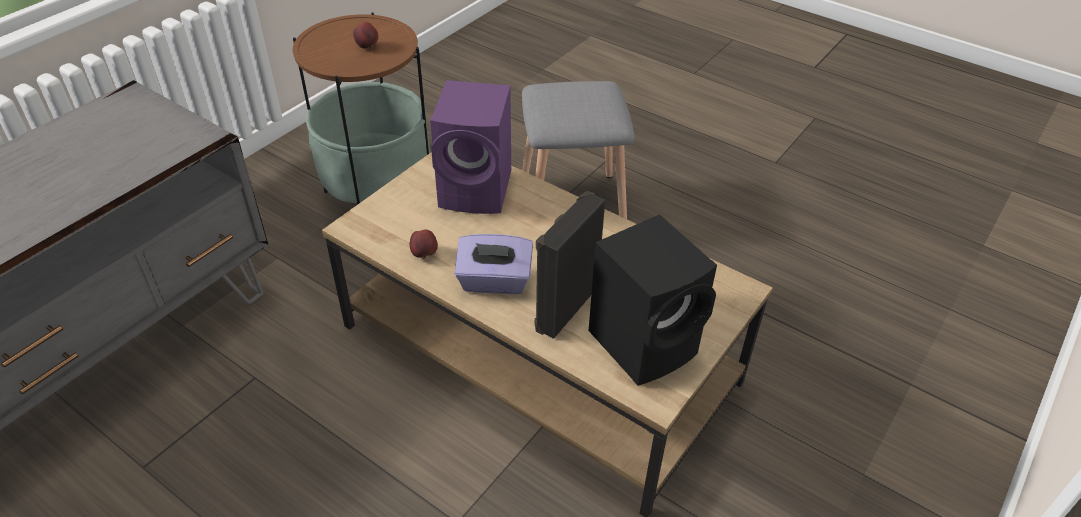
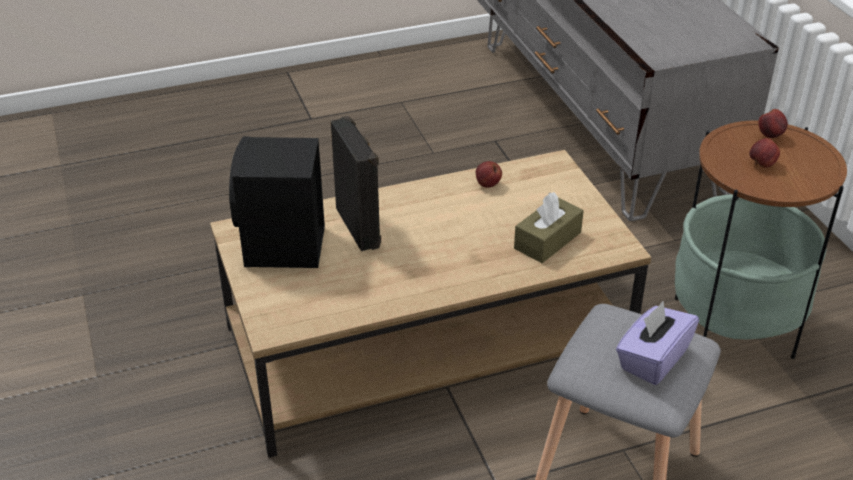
camera: 125 degrees right, 5 degrees down
(319, 50) = (771, 135): none -> apple
(478, 190) = (547, 240): purple speaker -> brown tissue box
(494, 282) = (422, 205): purple tissue box -> purple tissue box (652, 359)

